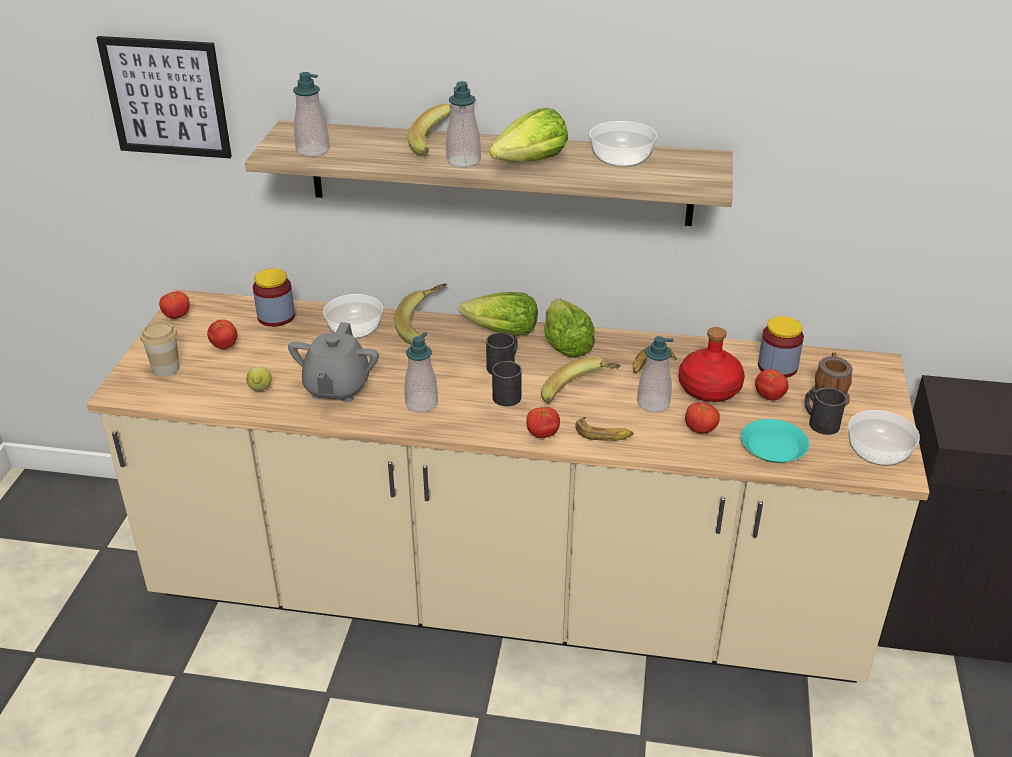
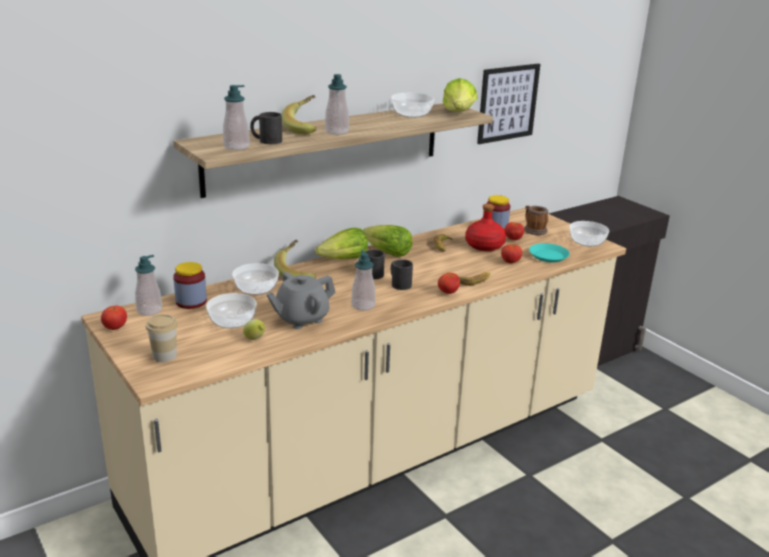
camera: 45 degrees left, 10 degrees down
(166, 97) = (77, 140): picture -> picture (507, 103)
(224, 346) = (184, 328): tomato -> none
(273, 358) = (231, 321): none -> bowl
(337, 388) = (301, 319): grey teapot -> grey teapot turned 90 degrees clockwise
(531, 162) = (373, 124): lettuce -> lettuce (459, 113)
(580, 395) = (434, 270): banana -> none
(653, 403) = (472, 260): soap dispenser -> soap dispenser (149, 310)
(819, 422) = (548, 240): black mug -> black mug (266, 140)

